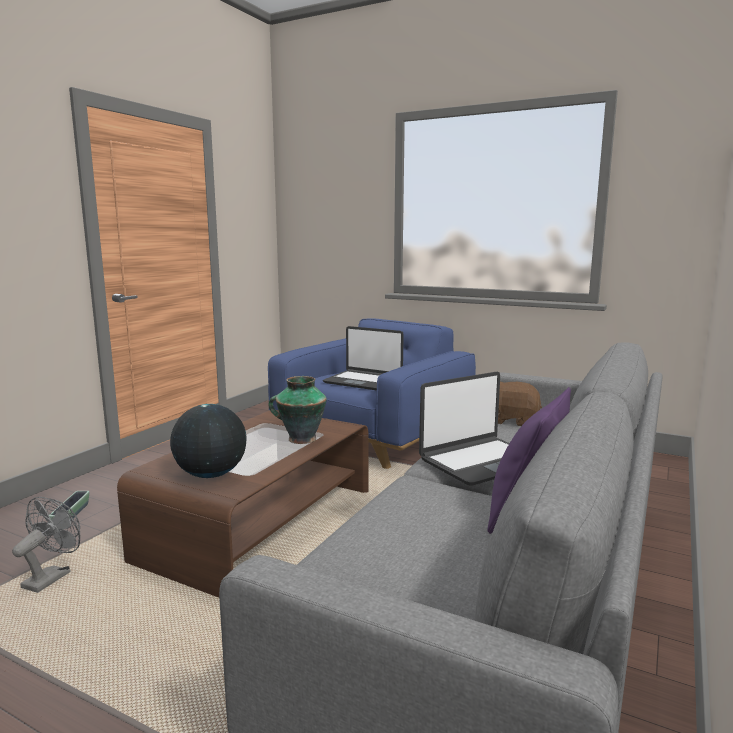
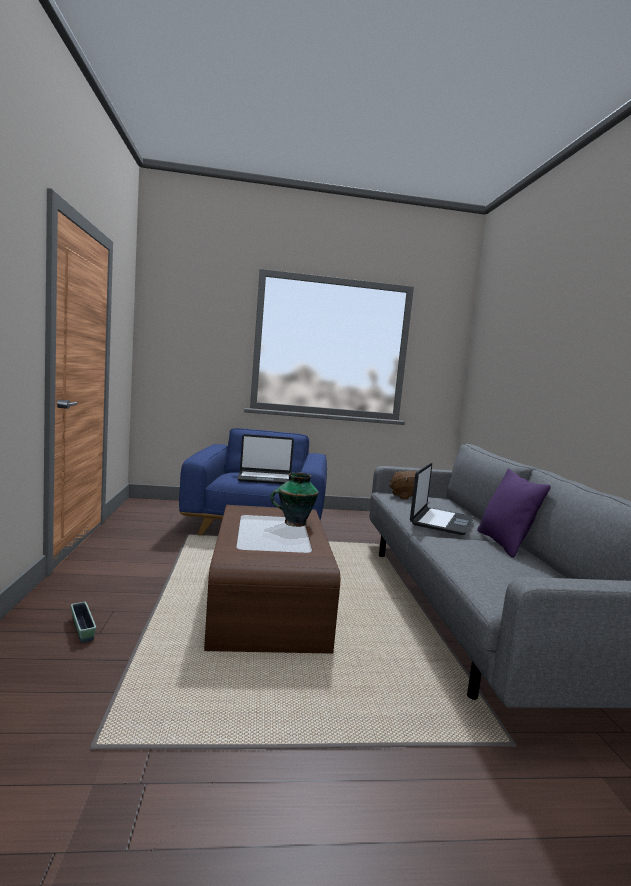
camera: 35 degrees left, 5 degrees down
(52, 577) = (153, 680): grey fan -> none
(210, 475) = (284, 556): globe -> none

